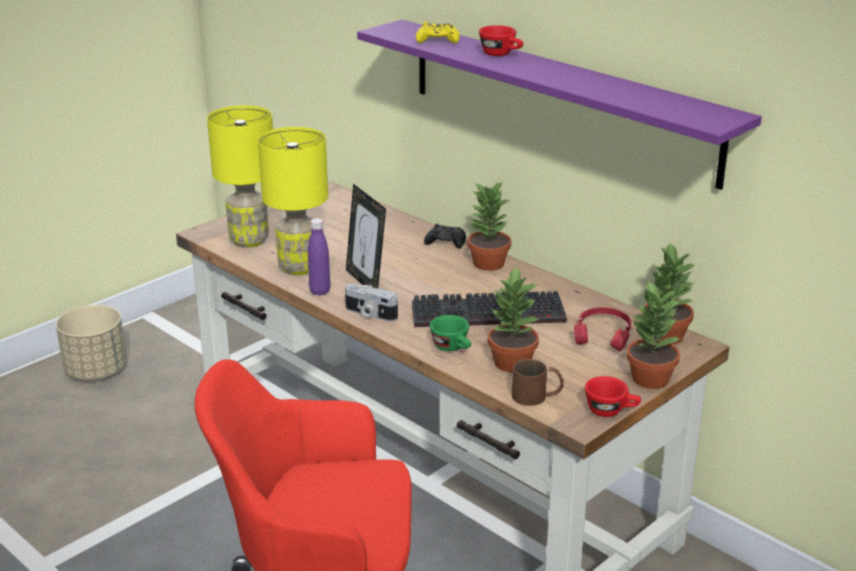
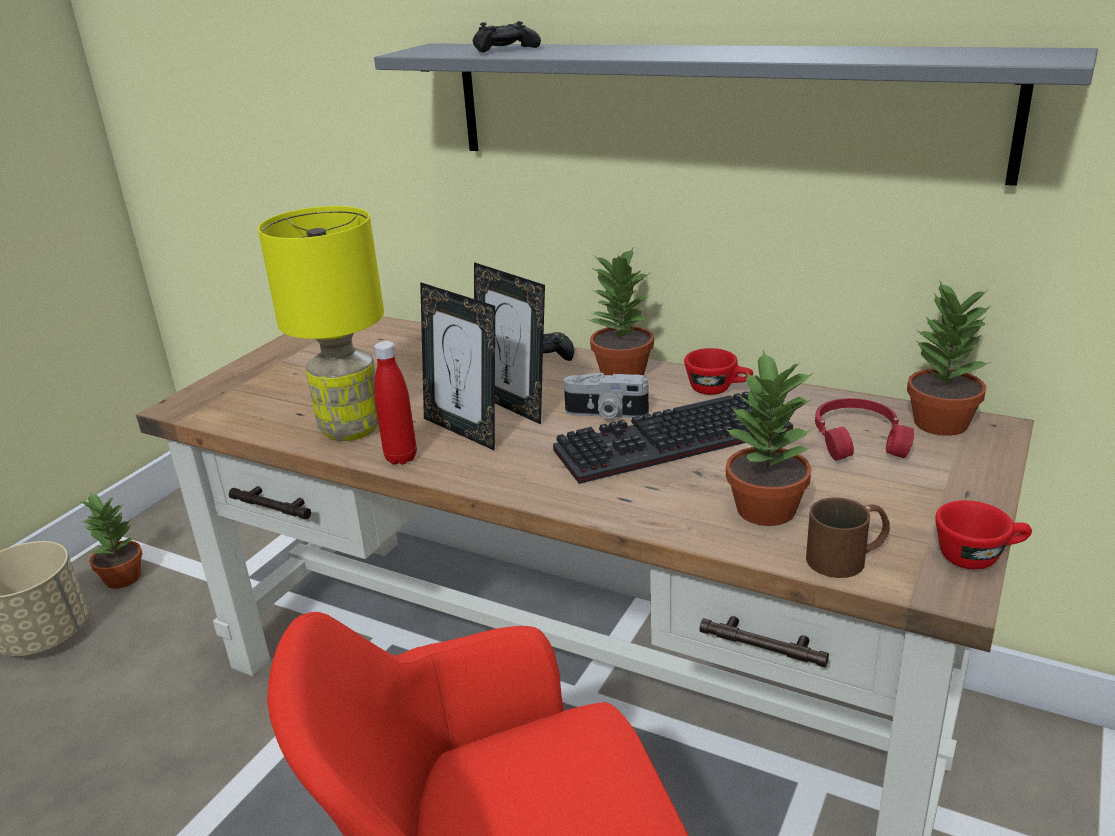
camera: 15 degrees left, 0 degrees up
(248, 240) = (255, 404): yellow table lamp -> none
(320, 291) = (401, 458): purple bottle -> red bottle
(369, 314) = (498, 477): camera -> camera (606, 414)
(404, 272) = (512, 405): none -> picture frame
(437, 40) = (505, 49): yellow game controller -> black game controller
(453, 348) = (660, 505): green cup -> none
(501, 54) = (618, 48): red cup -> red cup (718, 389)
(558, 99) = (710, 106): purple shelf -> grey shelf
(649, 378) = (980, 490): potted plant -> potted plant (122, 578)

